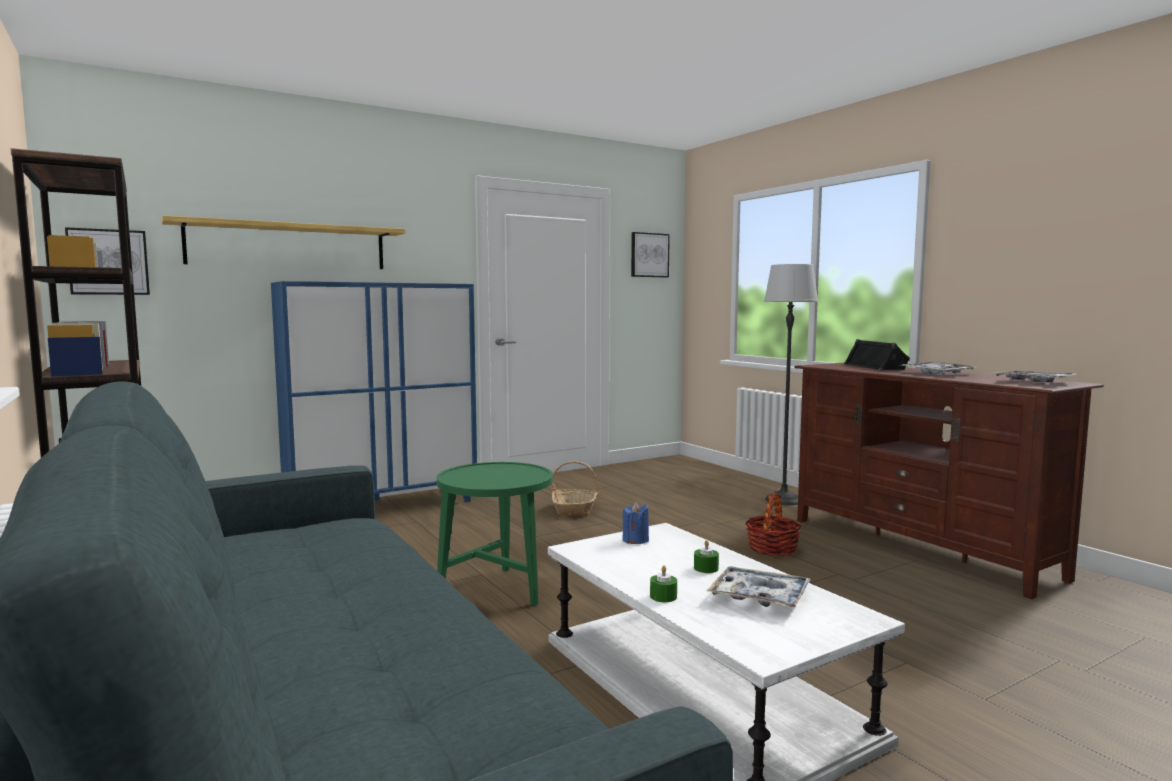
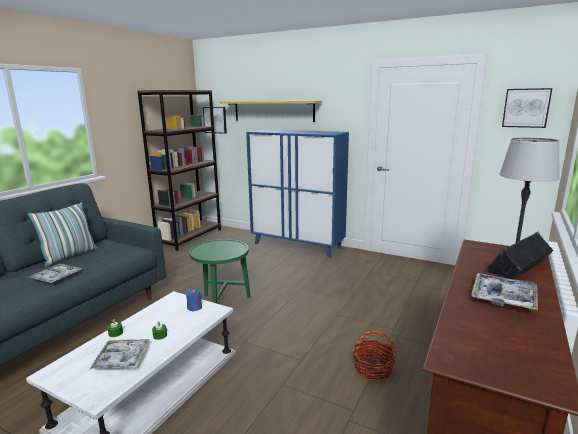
camera: 60 degrees right, 10 degrees up
(248, 575) = (69, 256): none -> pillow
(575, 509) = (356, 284): basket -> none
(1034, 382) = (502, 355): tray -> tray (56, 277)

